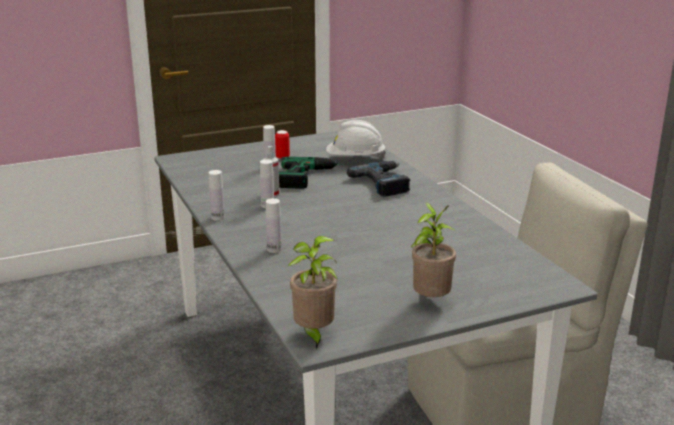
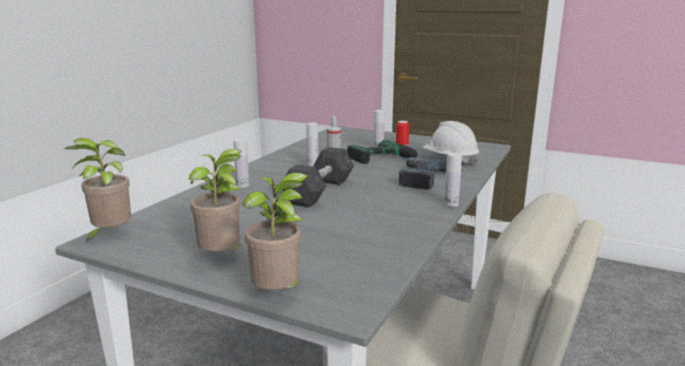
camera: 50 degrees right, 5 degrees down
(217, 217) = (269, 160): white bottle -> white bottle (451, 204)
(345, 226) = (319, 191): none -> grey dumbbell
(518, 299) = (279, 295): none -> potted plant

